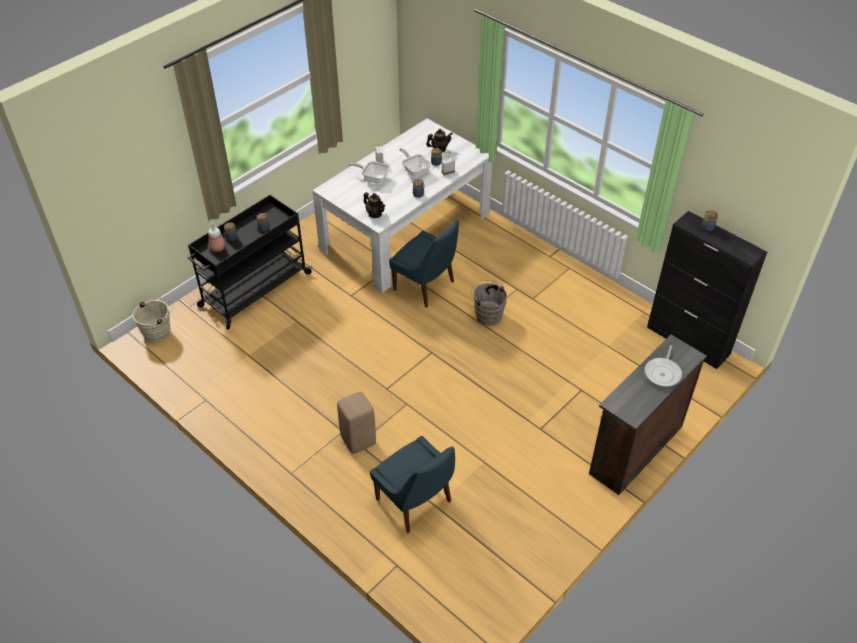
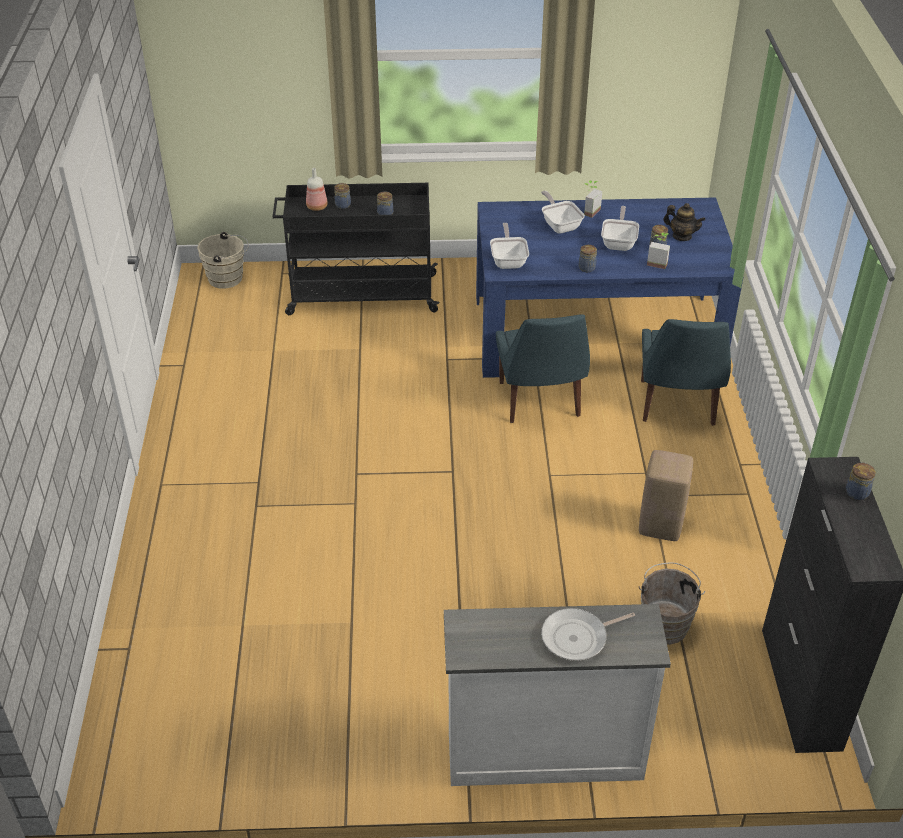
camera: 45 degrees right, 5 degrees down
(357, 440) = (259, 501): beige stool -> beige stool (659, 525)
(375, 214) = (508, 260): teapot -> frying pan
(406, 231) = (596, 332): white dining table -> blue dining table
(415, 502) = (229, 604): blue chair -> blue chair (677, 405)
(487, 314) = (571, 476): brown bucket -> brown bucket (665, 622)
(634, 449) = (543, 753): brown dresser -> white dresser

